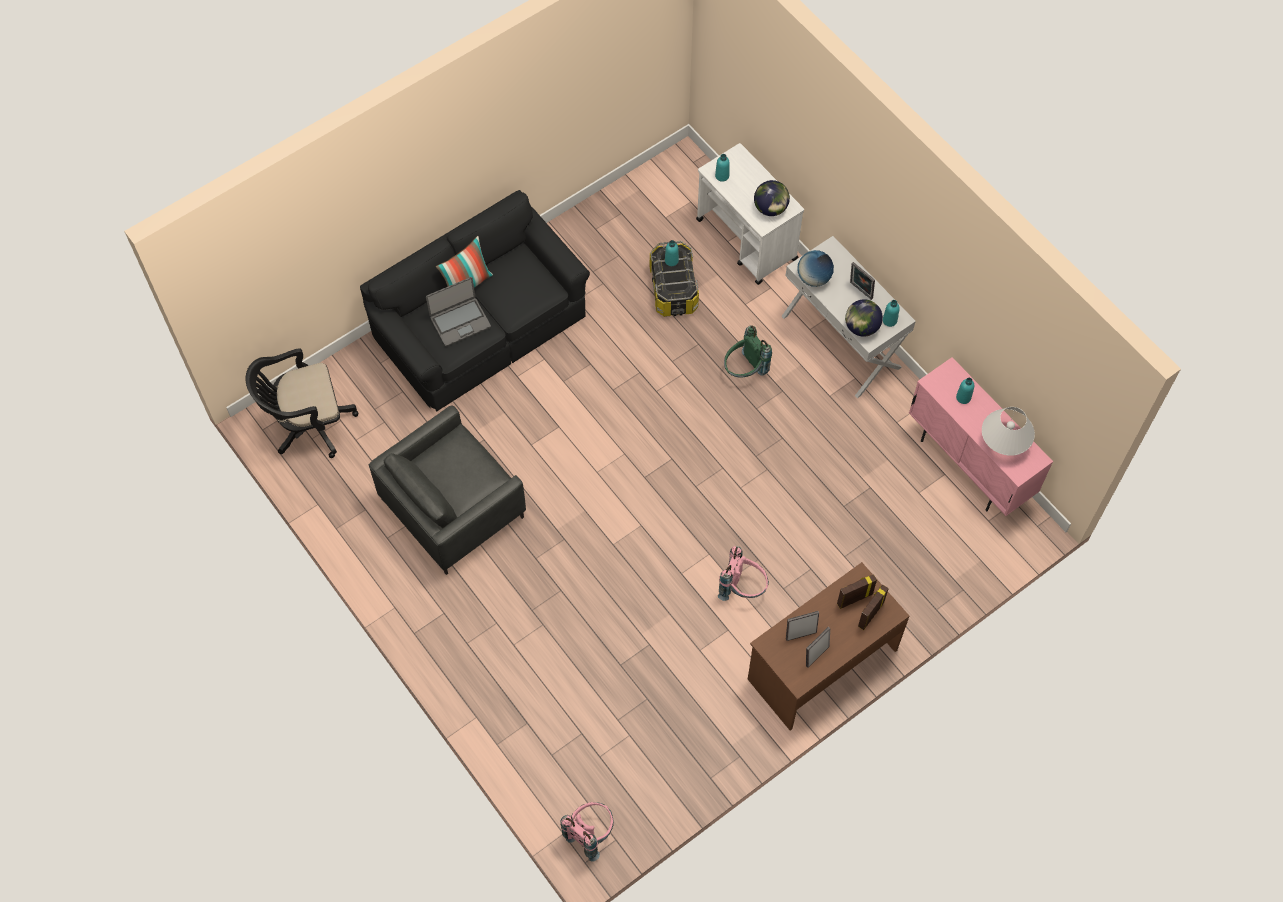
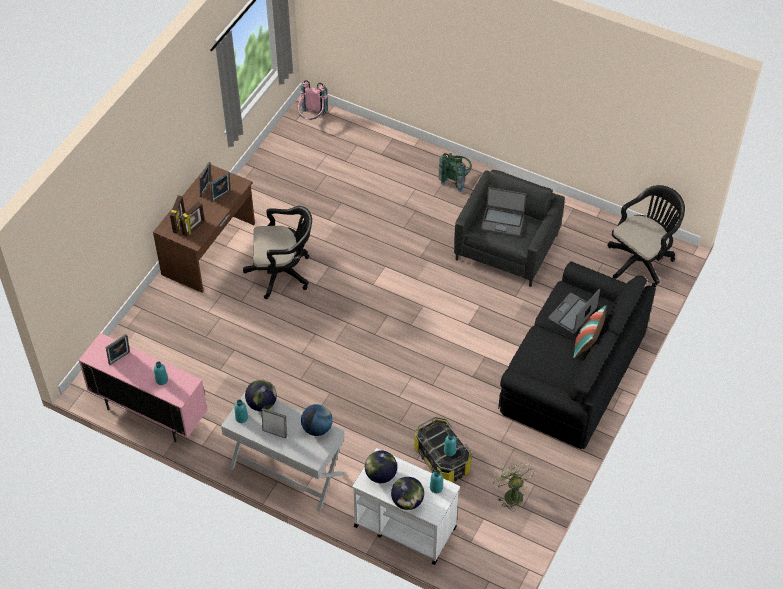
camera: 155 degrees right, 10 degrees down
(459, 476) = (502, 221): none -> laptop
(624, 229) = (511, 493): none -> green fan
(742, 588) = (283, 273): pink backpack -> black office chair
(744, 370) = (353, 417): green backpack -> green backpack (456, 179)
(757, 174) = (407, 501): none -> globe
(1003, 442) = (120, 359): white table lamp -> picture frame

